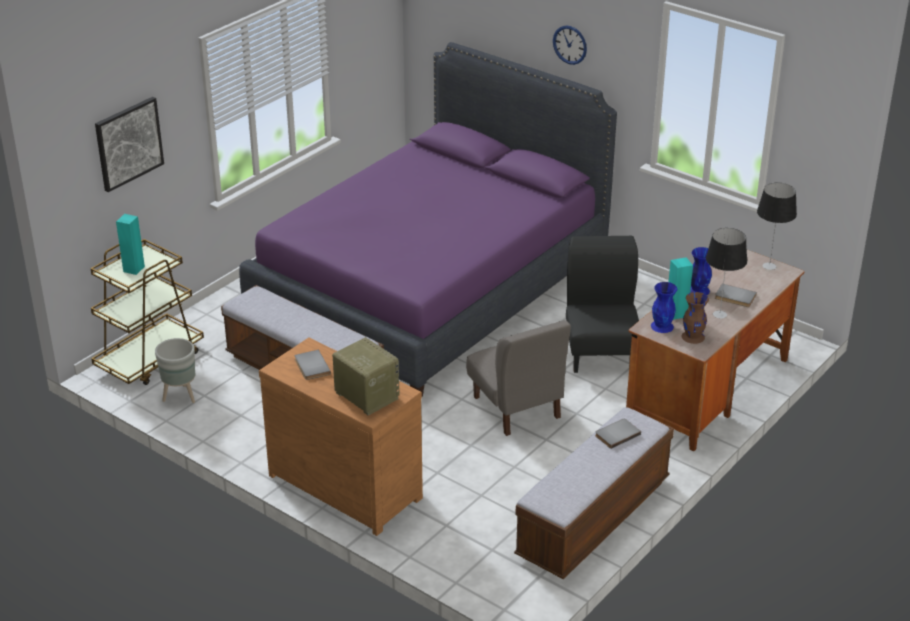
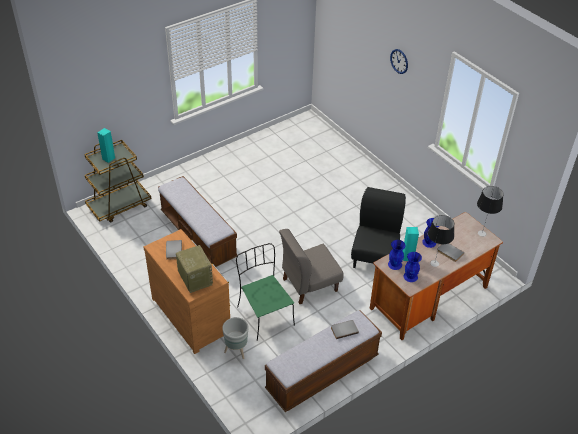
camera: 15 degrees right, 10 degrees up
(128, 143) = (113, 86): picture -> none
(180, 396) = (125, 234): grey planter -> grey planter (236, 350)
(431, 288) = (294, 190): purple bed -> none
(465, 461) = (264, 315): none -> green chair
(516, 407) = (309, 284): grey chair -> grey chair turned 75 degrees clockwise
(693, 337) = (410, 277): brown vase -> blue vase

